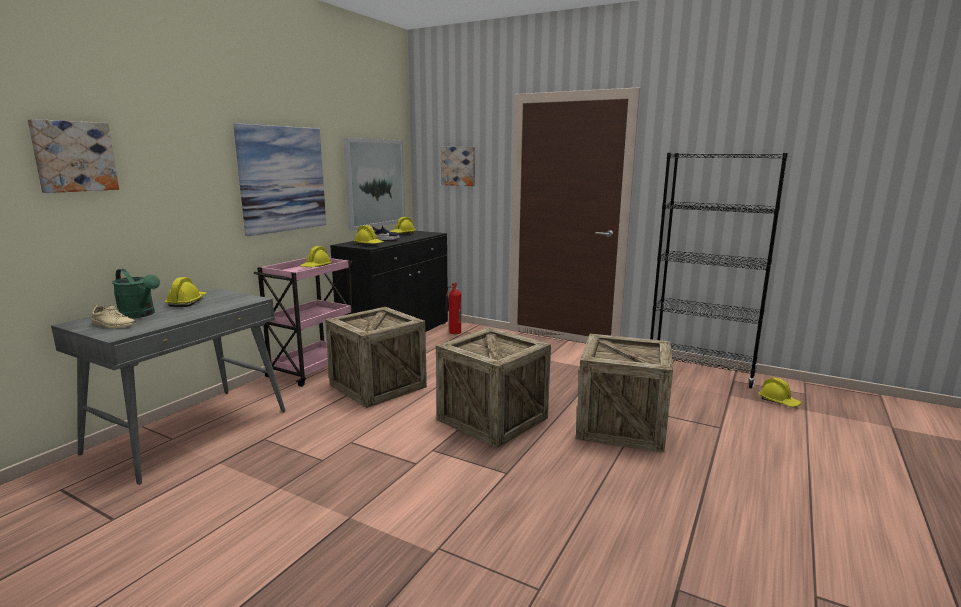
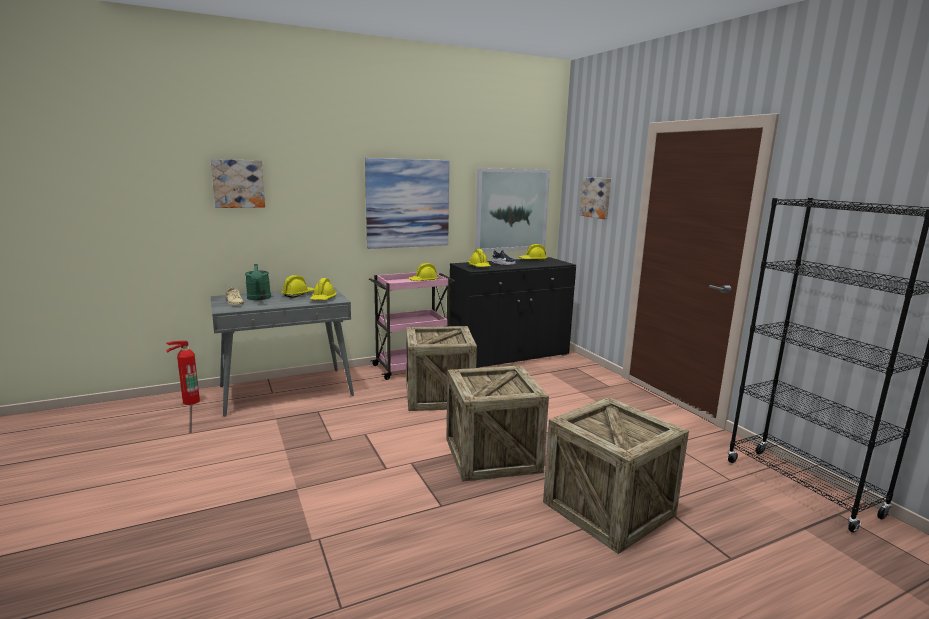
camera: 35 degrees right, 0 degrees up
(453, 332) = (562, 365): fire extinguisher -> fire extinguisher (189, 401)
(778, 401) = (874, 564): yellow hard hat -> yellow hard hat (323, 299)

